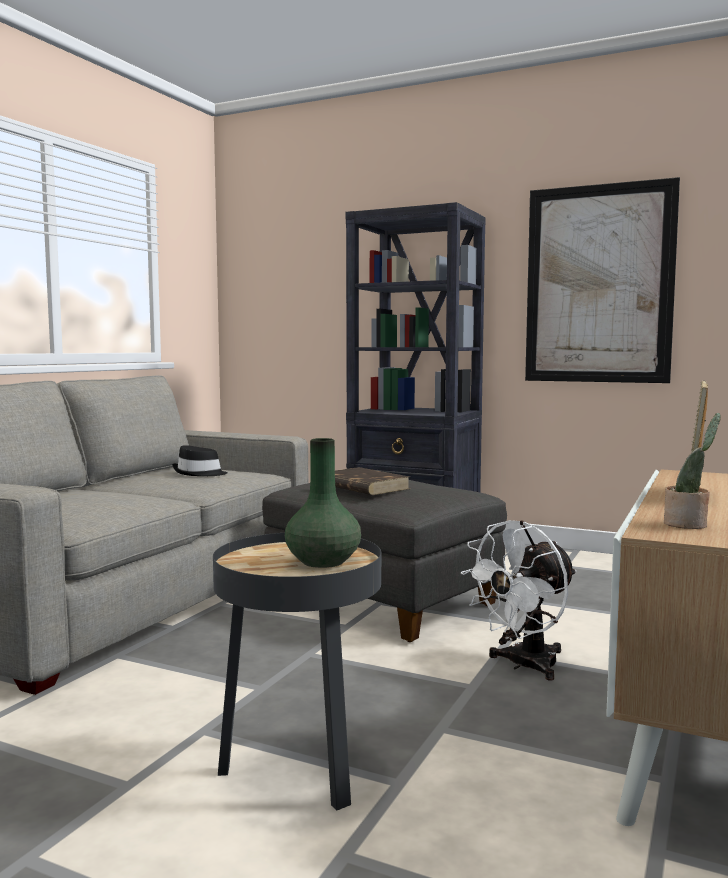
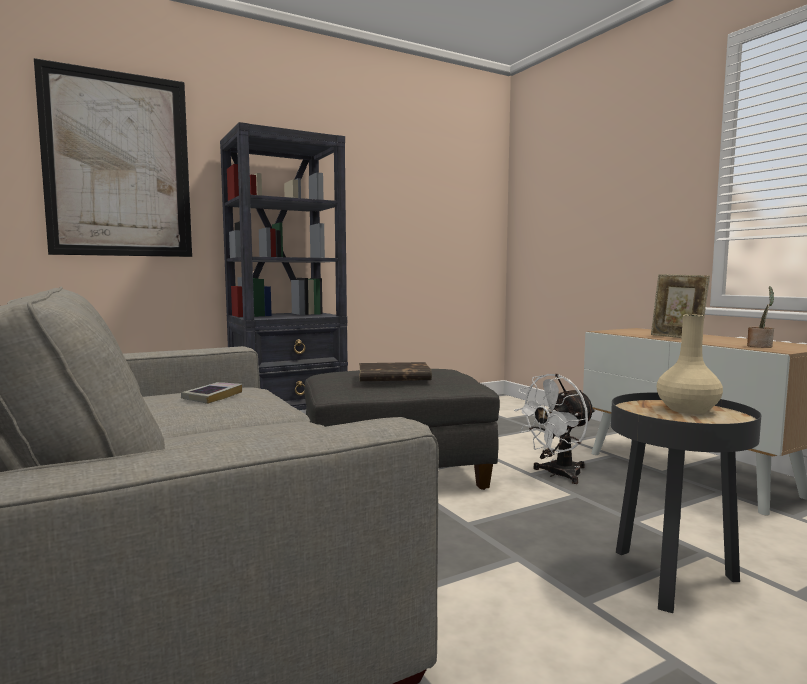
camera: 55 degrees left, 0 degrees up
(199, 473) = (212, 397): black hat -> book
(324, 562) = (687, 410): green vase -> beige vase
(523, 665) = (557, 475): white fan -> white fan turned 60 degrees clockwise
(598, 284) = (393, 216): picture -> picture (118, 165)

